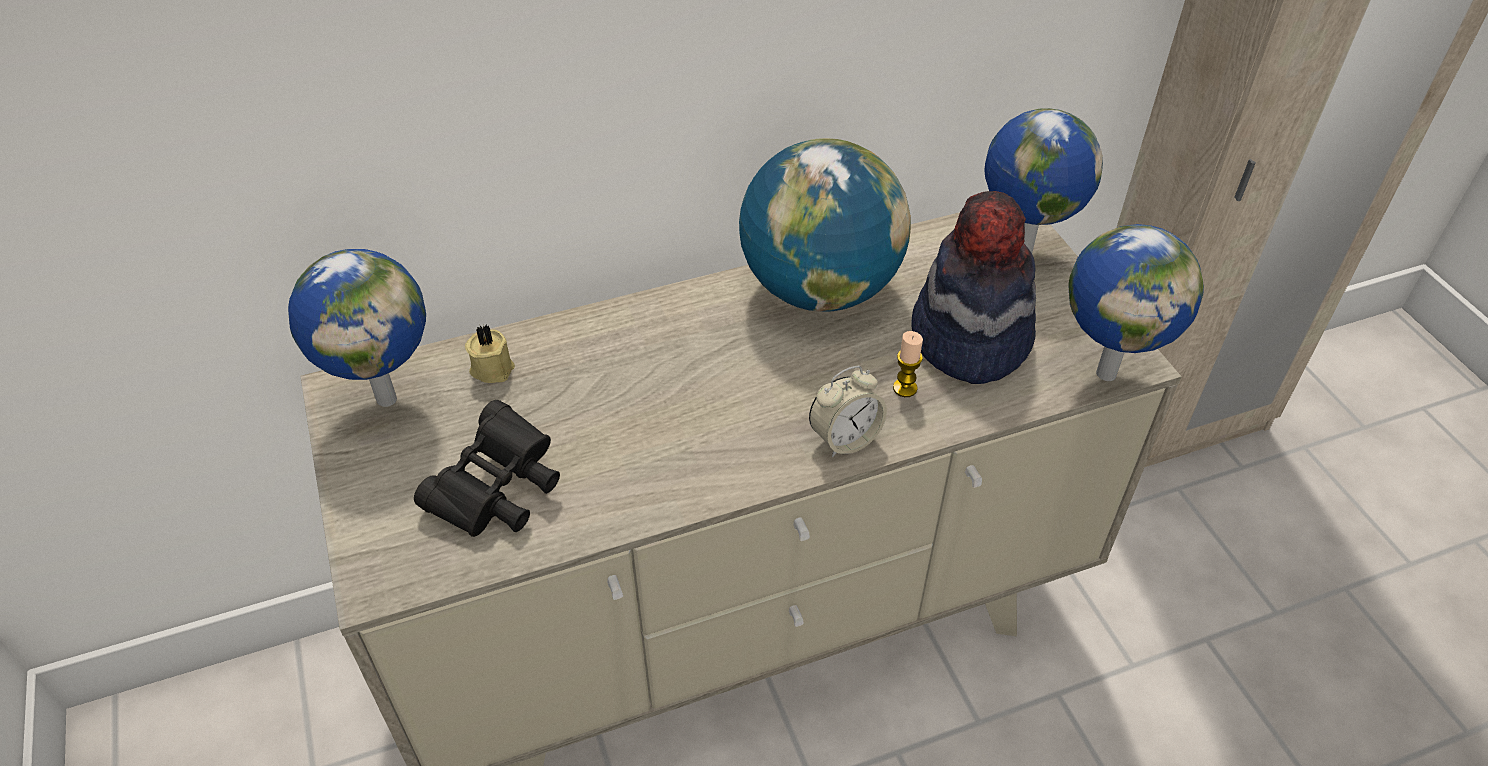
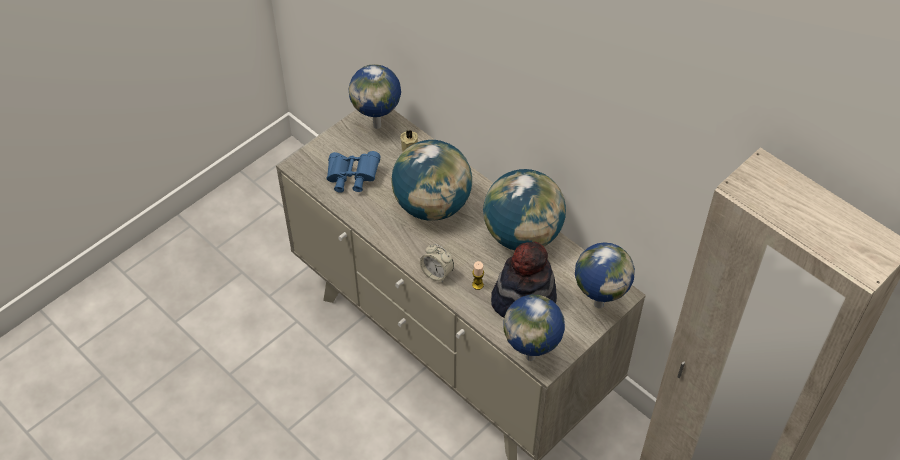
camera: 65 degrees right, 5 degrees up
(497, 492) = (352, 178): black binoculars -> blue binoculars
(667, 386) = (432, 205): none -> globe

